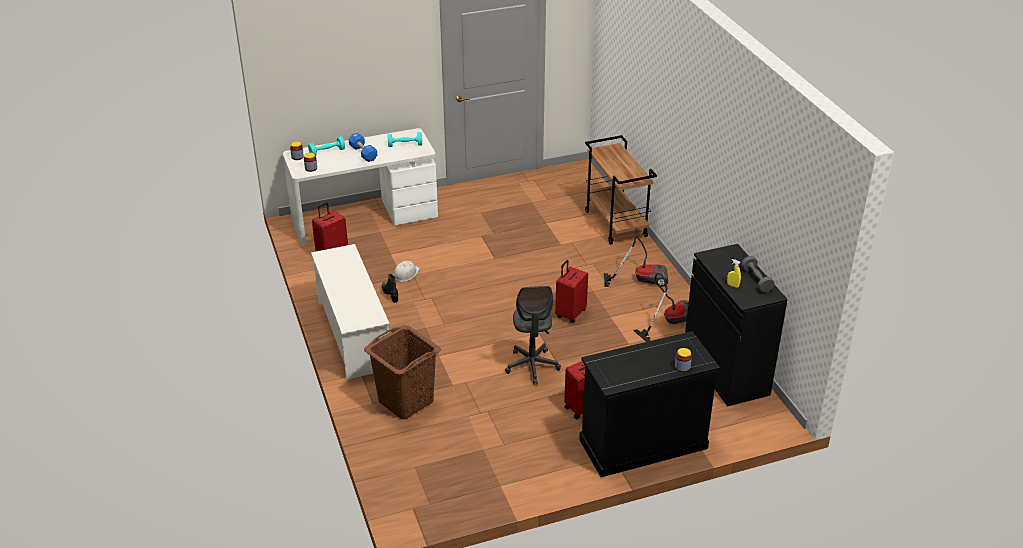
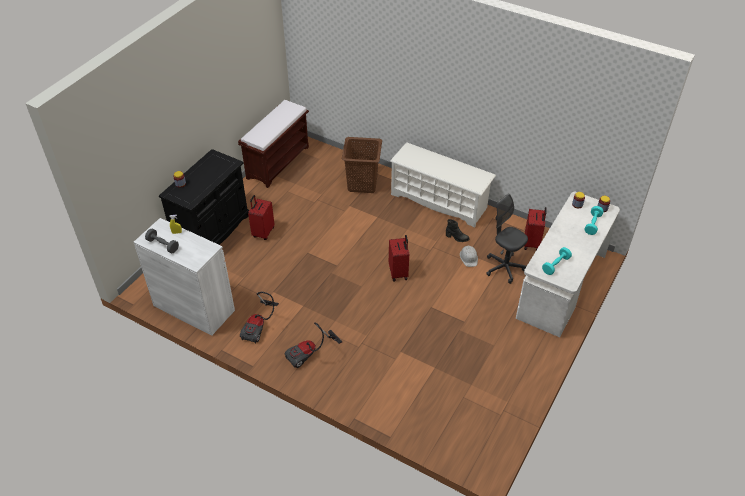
camera: 140 degrees right, 10 degrees up
(363, 153) = (569, 238): blue dumbbell -> none
(471, 495) = (278, 162): none -> brown bench
(532, 366) = (317, 241): grey office chair -> grey office chair (504, 268)
(570, 314) = (331, 291): red suitcase -> red suitcase (399, 272)
(616, 224) = (380, 404): brown cart -> none
(725, 370) = (194, 308): black cabinet -> white cabinet

